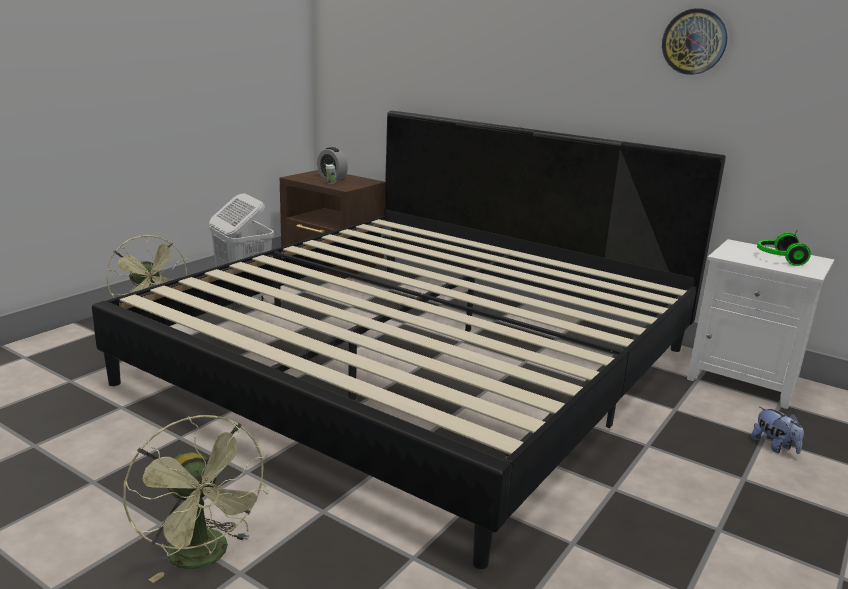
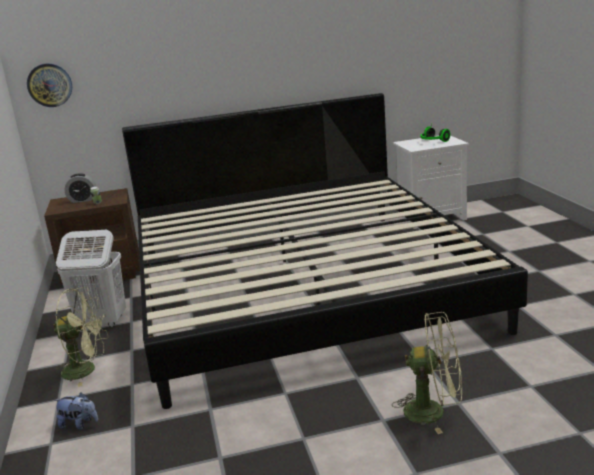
camera: 45 degrees left, 0 degrees up
(694, 41) = (345, 29): wall clock -> wall clock (49, 85)
(774, 446) = (492, 235): plush toy -> plush toy (79, 424)

